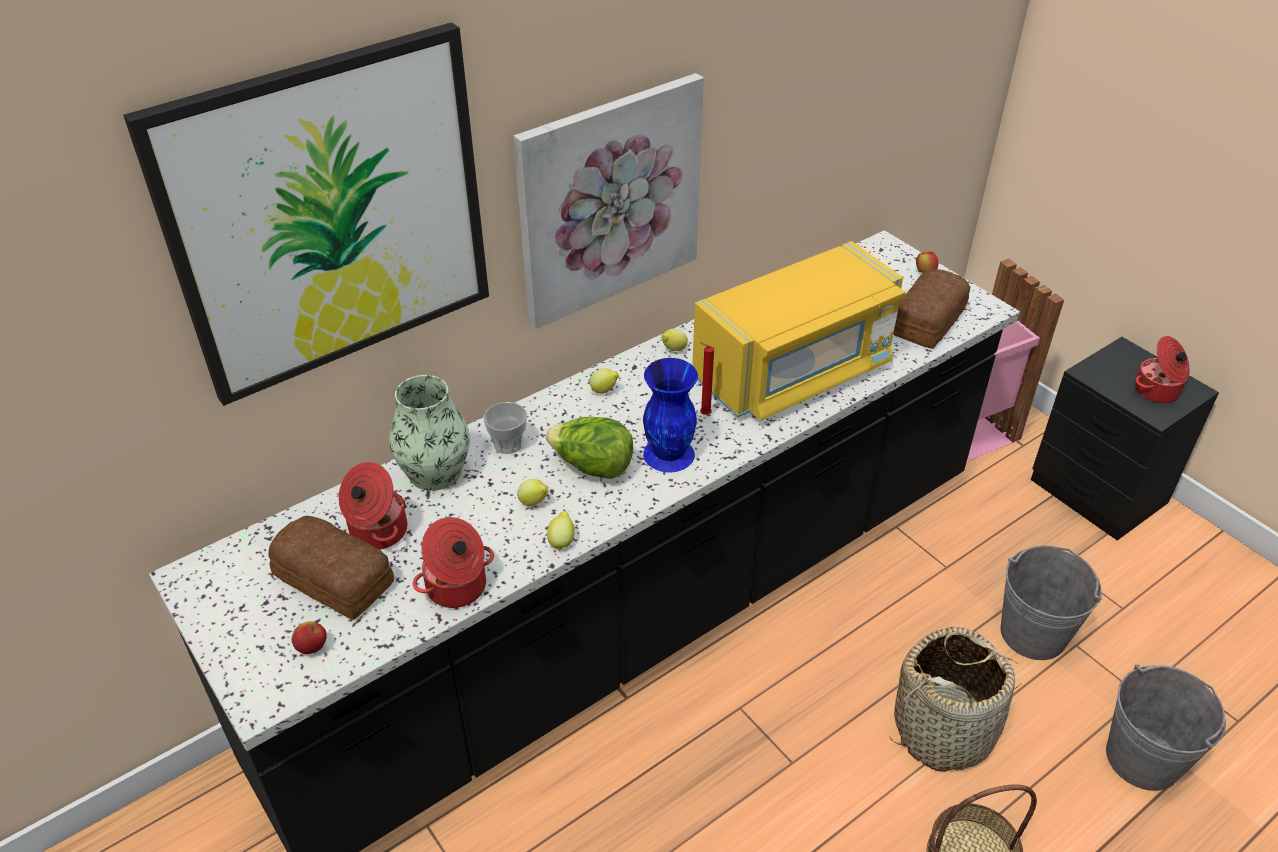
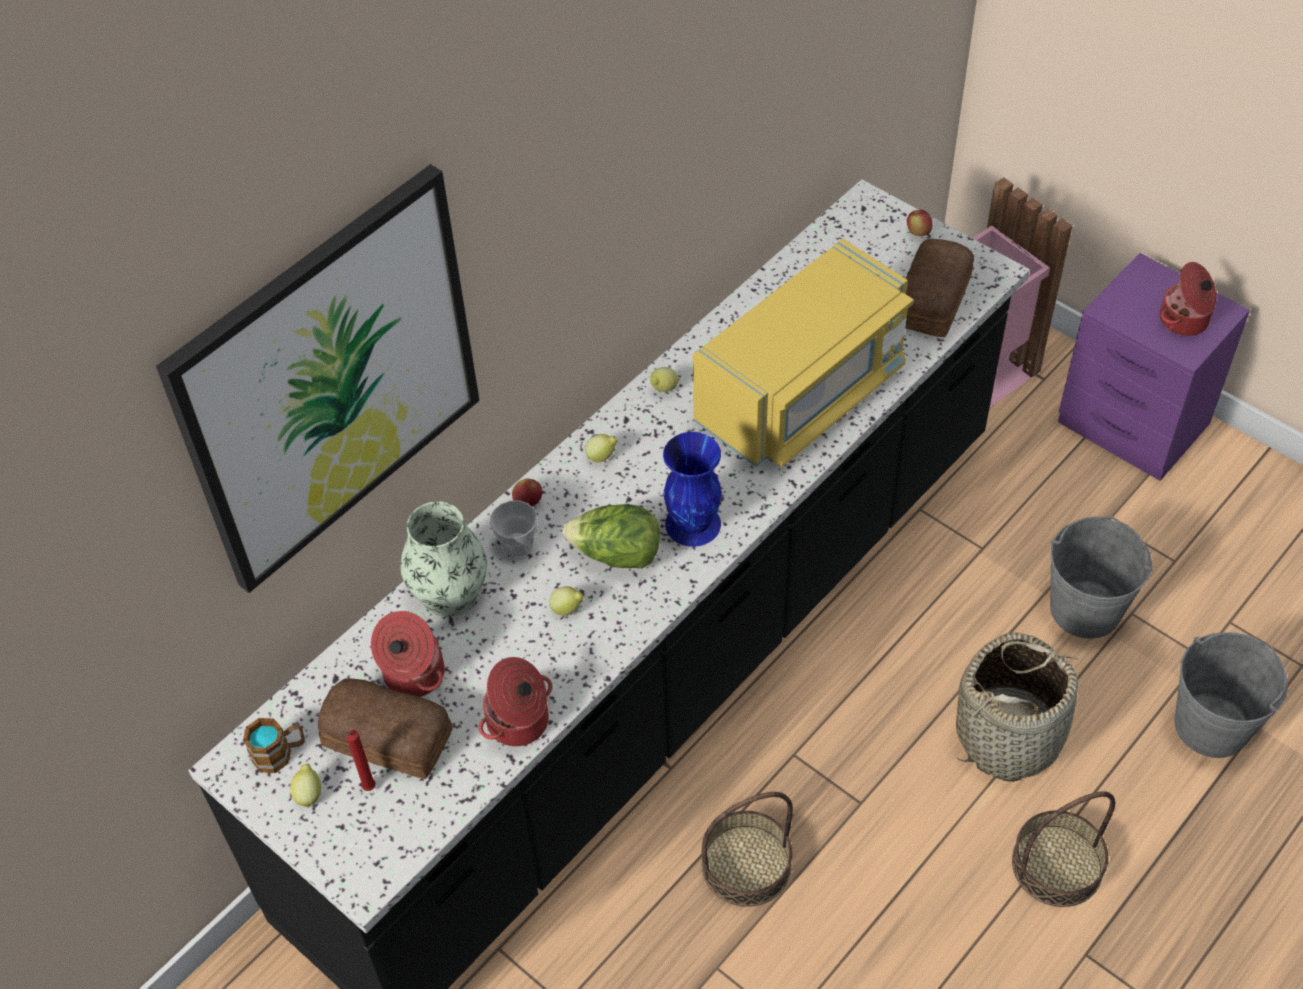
camera: 10 degrees left, 10 degrees up
(234, 574) = (280, 753): none -> mug
(312, 647) = (394, 816): apple -> apple (528, 502)
(562, 541) = (610, 648): lemon -> lemon (309, 793)
(608, 199) = (583, 261): picture -> none
(673, 797) = (746, 864): none -> basket
(703, 414) = (717, 467): red candle -> red candle (367, 788)
(1098, 494) = (1134, 426): black nightstand -> purple nightstand

